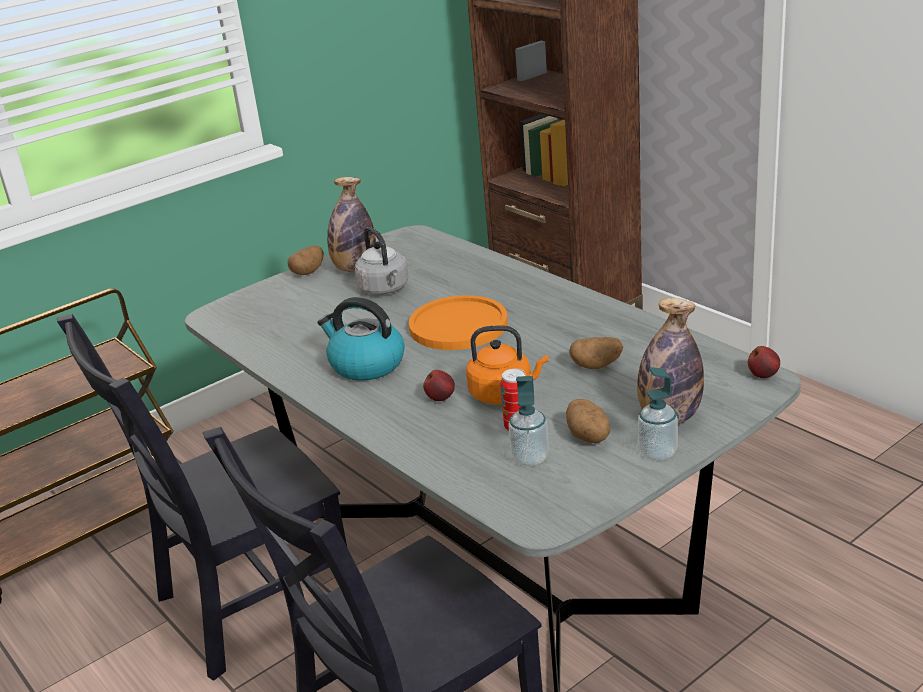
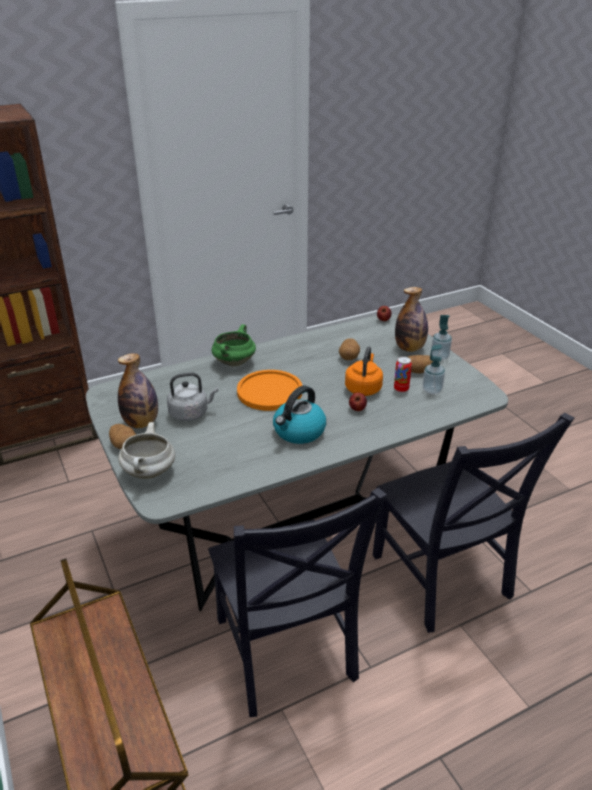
camera: 80 degrees left, 5 degrees up
(261, 297) = (149, 472): none -> white cooking pot
(524, 285) = (234, 362): none -> green cooking pot

